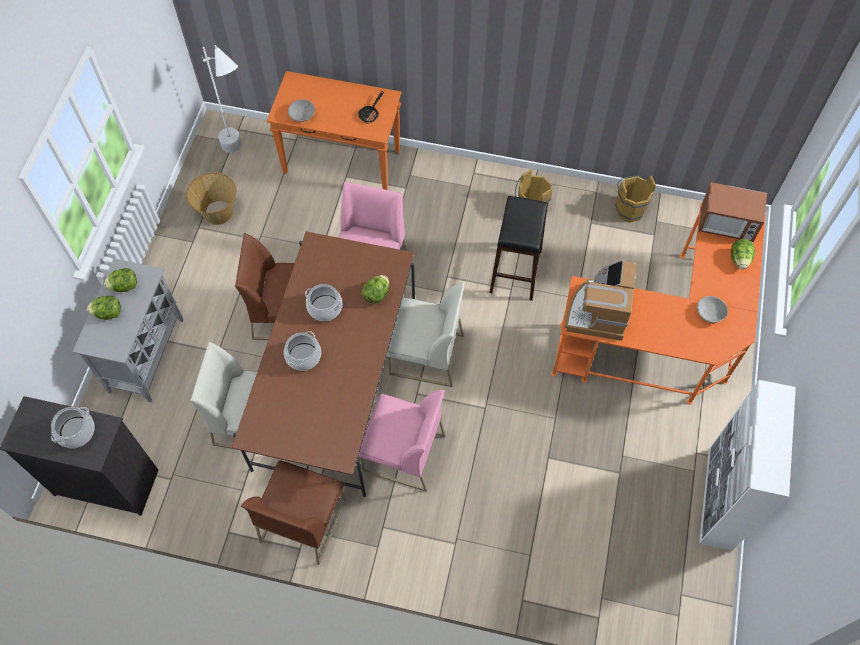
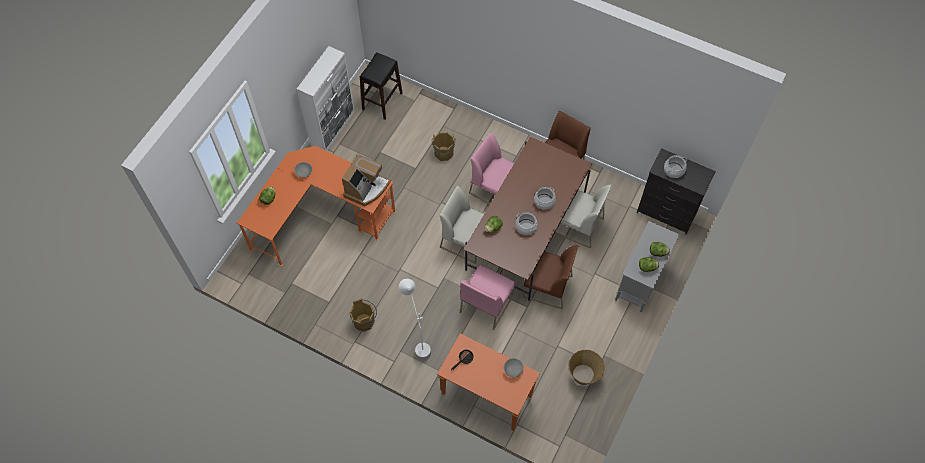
camera: 165 degrees left, 0 degrees up
(241, 155) = (560, 421): white floor lamp -> white floor lamp (417, 342)
(515, 271) = (392, 280): black stool -> black stool (382, 101)
(629, 208) = (298, 306): brown bucket -> brown bucket (443, 155)
(726, 224) = (264, 222): microwave -> none

